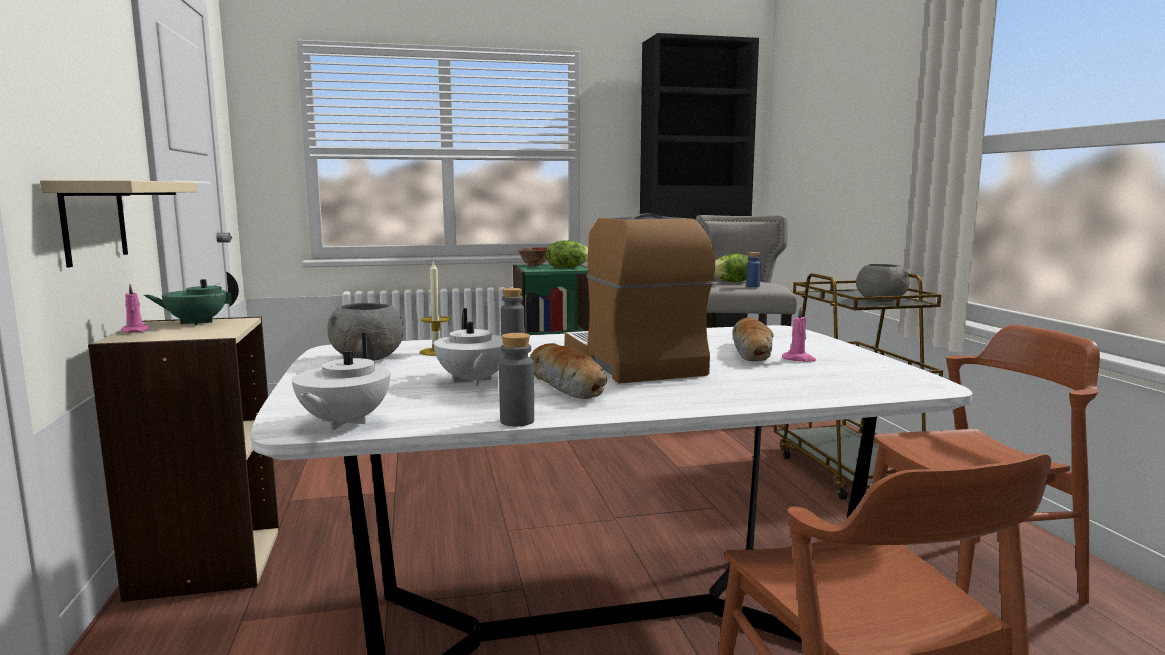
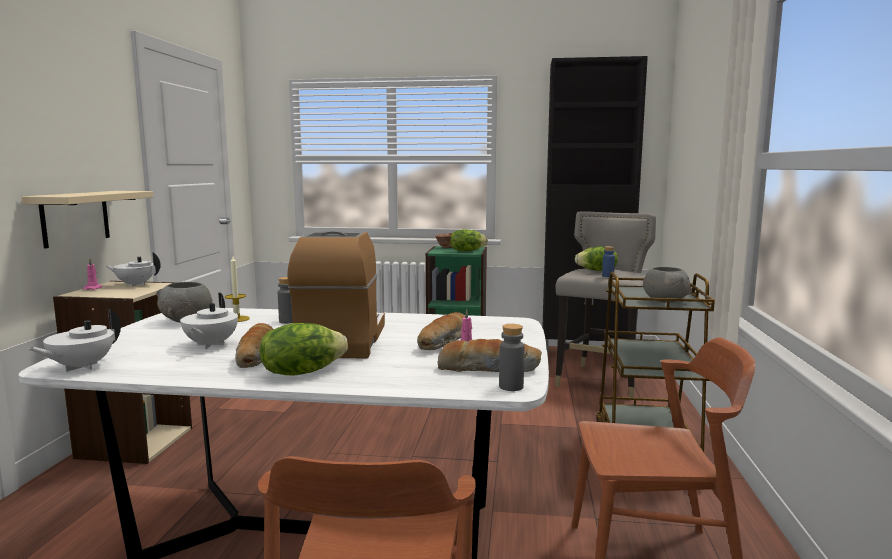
camera: 20 degrees right, 0 degrees up
(196, 323) = (135, 284): green teapot -> white teapot
(517, 421) = (172, 379): grey bottle -> grey bottle (511, 387)
(666, 396) = (302, 372): none -> lettuce
(860, 372) = (489, 368): none -> bread

